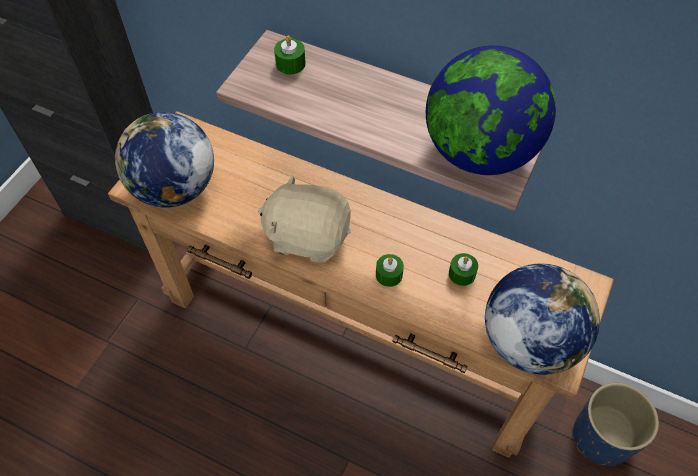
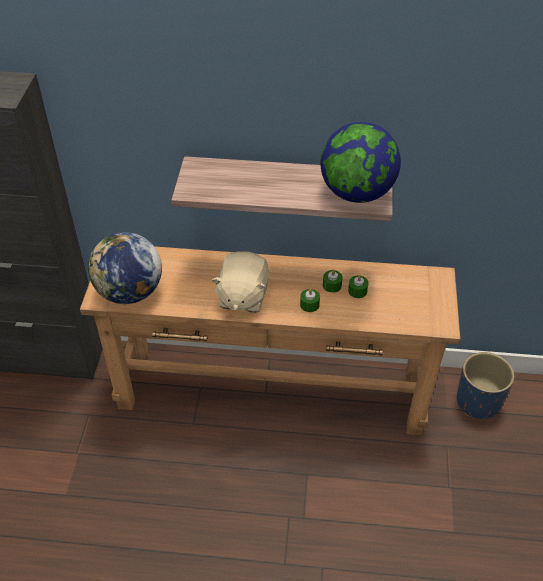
camera: 20 degrees left, 10 degrees down
(290, 63) = (212, 172): green candle -> green candle (332, 285)
(307, 236) = (242, 296): beige plush toy -> beige plush toy turned 75 degrees counterclockwise
(528, 340) = (417, 317): globe -> none

